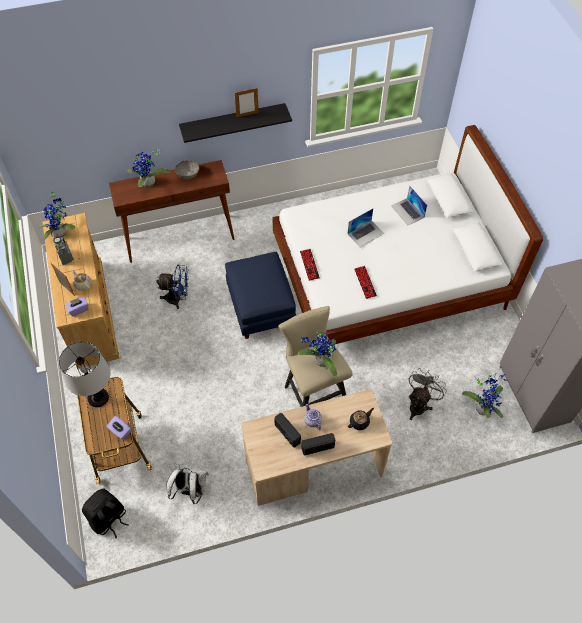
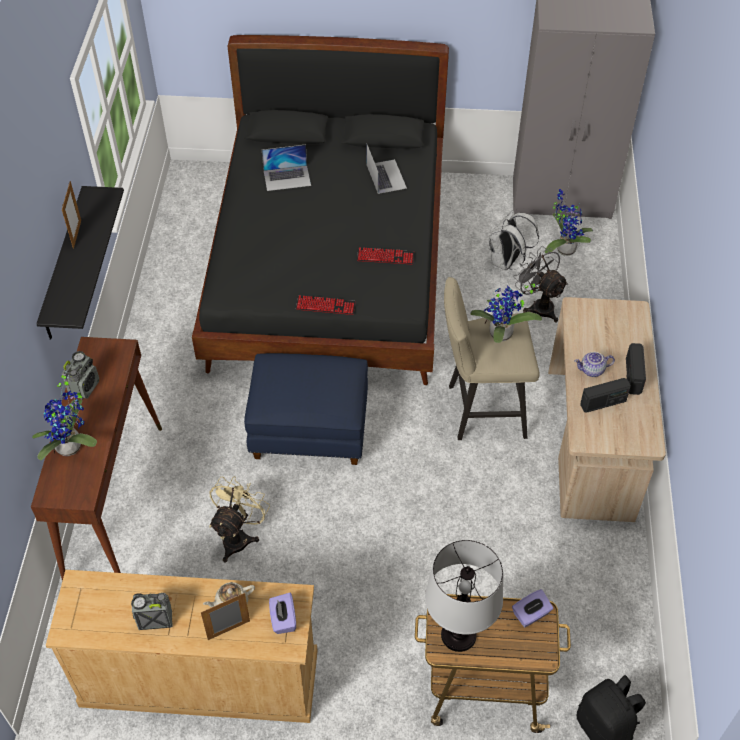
camera: 70 degrees left, 5 degrees down
(61, 233) = (93, 616): potted plant -> none
(177, 299) = (238, 536): blue fan -> beige fan
(188, 174) = (85, 387): grey bowl -> radio
(190, 490) = (586, 603): white backpack -> white backpack (506, 262)
(359, 422) = (608, 323): black teapot -> none
(365, 233) = (303, 230): laptop -> laptop (386, 176)
(388, 277) = (330, 270): white bed -> black bed

